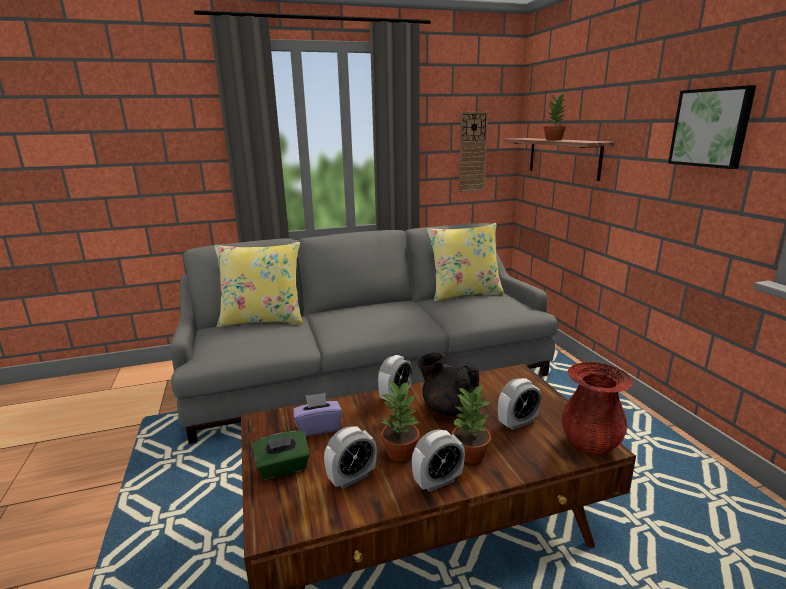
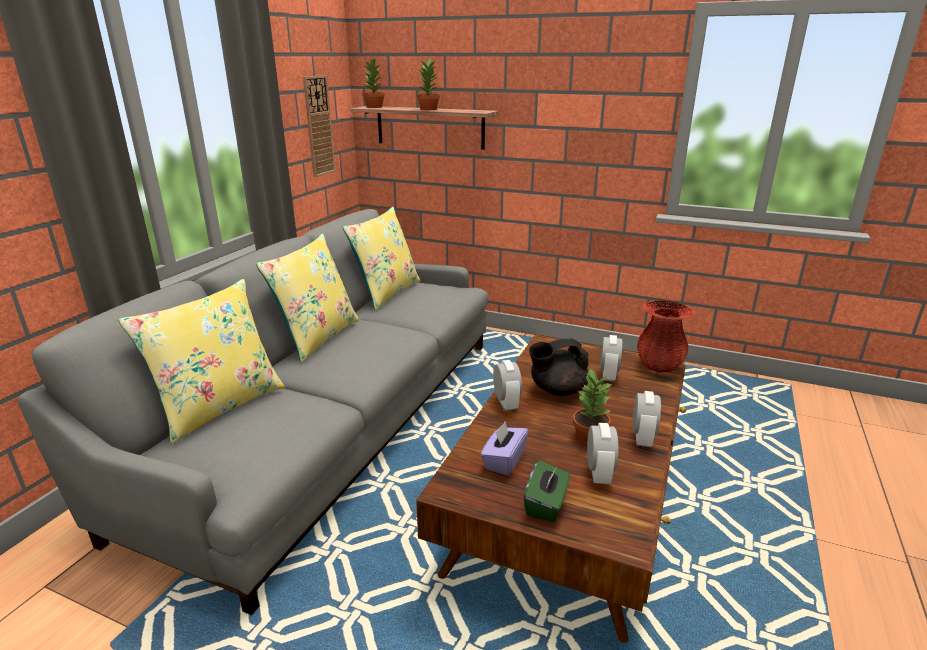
camera: 50 degrees left, 5 degrees up
(368, 304) = (317, 337): none -> yellow pillow
(469, 454) = (624, 411): potted plant -> potted plant (374, 107)
(711, 127) = (599, 99): picture -> none

